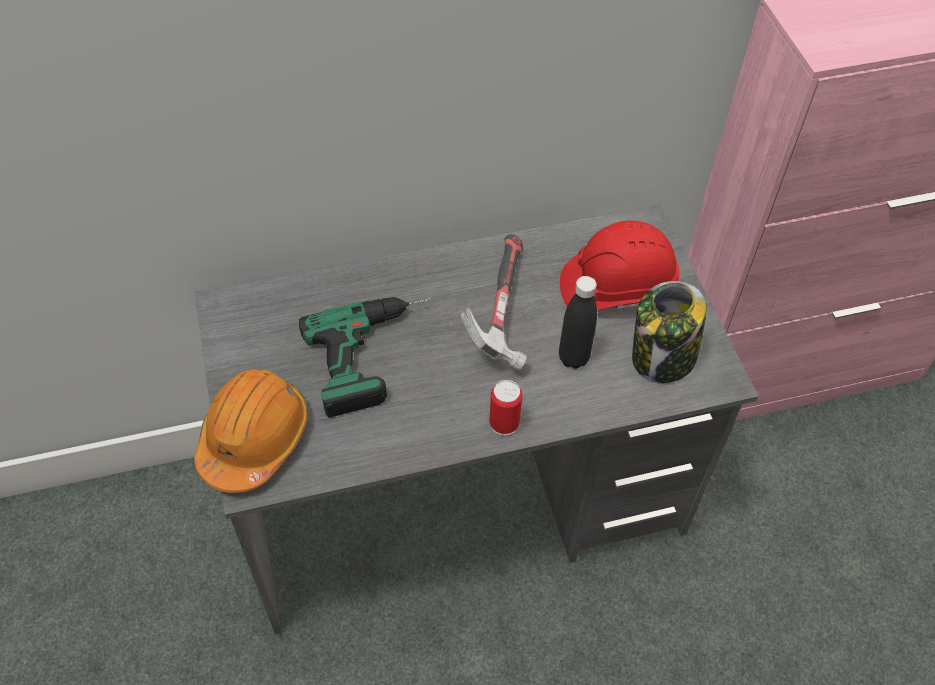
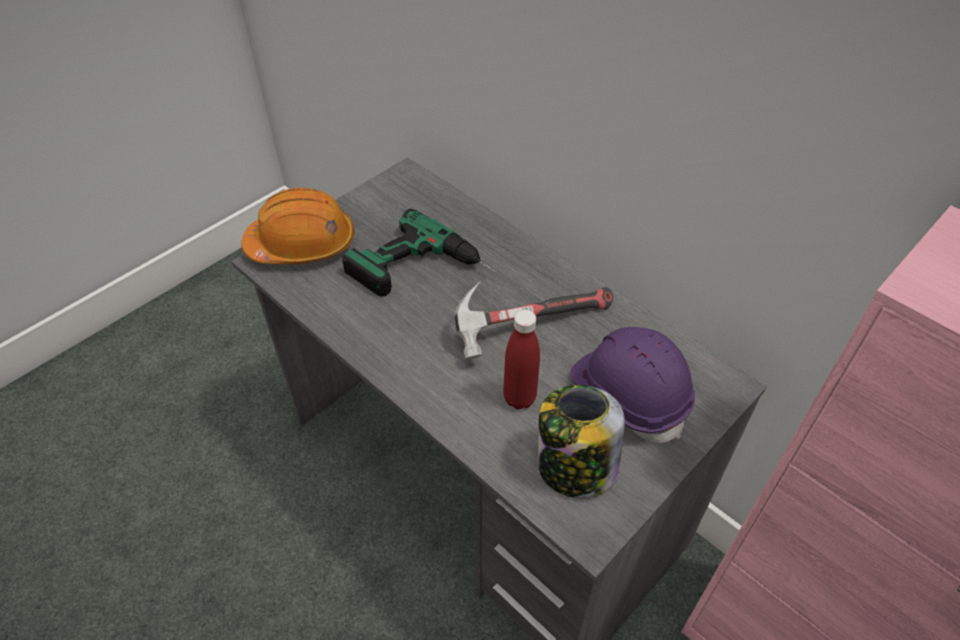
camera: 60 degrees right, 5 degrees down
(504, 423) = (413, 380): can -> none
(573, 358) = (519, 398): black bottle -> red bottle
(617, 286) = (629, 395): red hard hat -> purple hard hat

